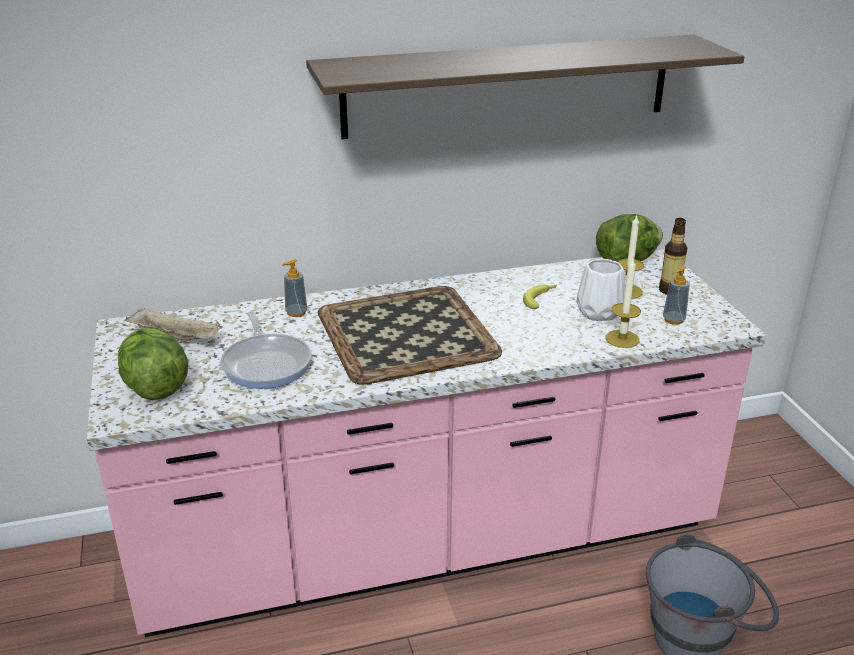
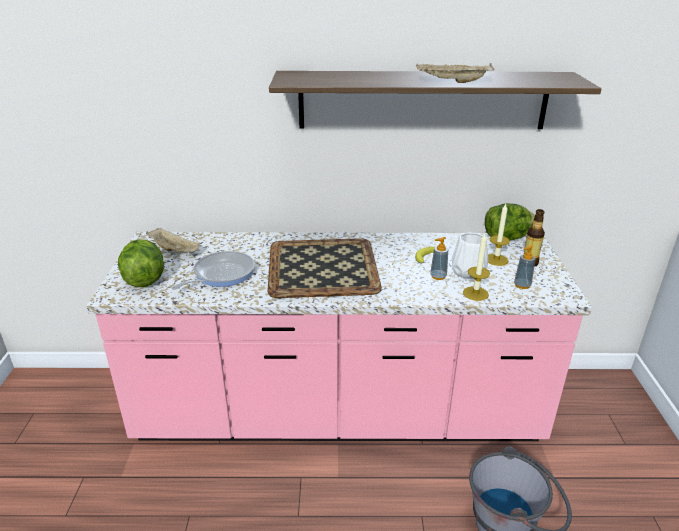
camera: 15 degrees right, 0 degrees up
(267, 363) = (221, 274): frying pan -> frying pan turned 135 degrees counterclockwise
(296, 313) = (258, 243): soap dispenser -> soap dispenser (438, 276)
(561, 60) = (452, 82): none -> beige tray

